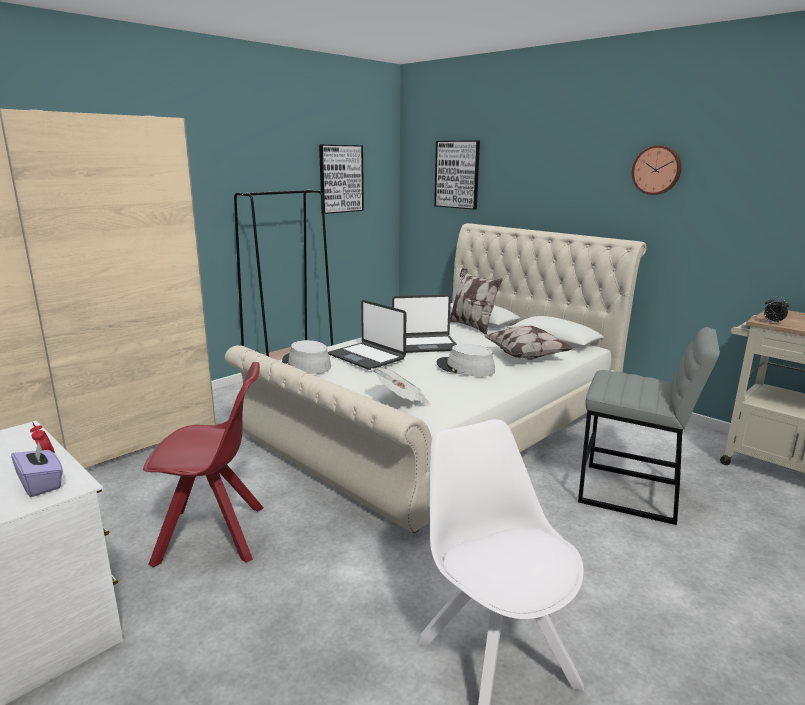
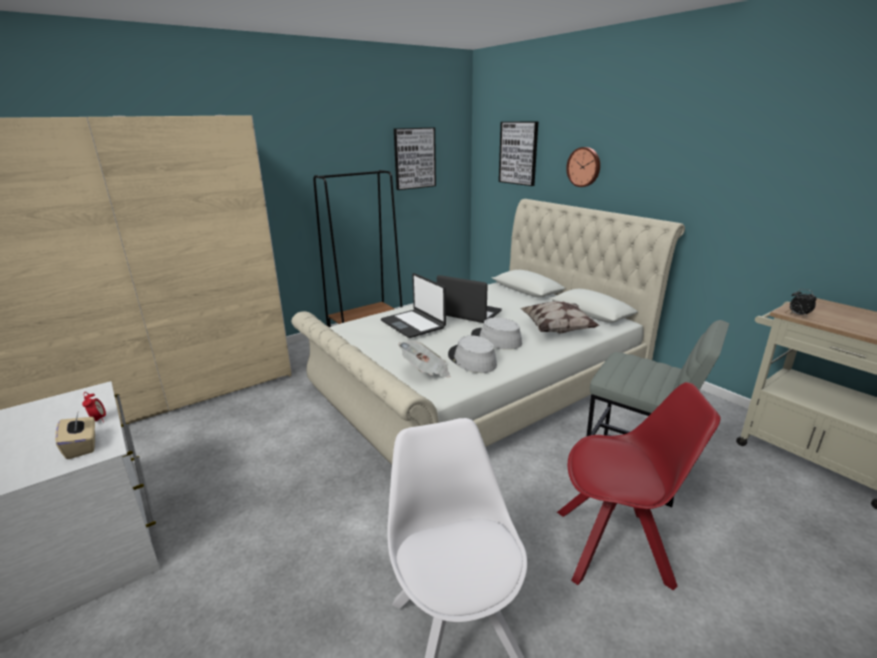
camera: 10 degrees right, 5 degrees up
(41, 484) = (82, 446): purple tissue box -> beige tissue box
(214, 535) = (260, 478): red chair -> red chair (615, 547)
(306, 364) = (359, 329): grey hat -> grey hat (471, 360)
(424, 345) = (469, 313): laptop -> laptop turned 150 degrees counterclockwise
(471, 326) = (519, 295): pillow -> none
(657, 170) = (699, 152): wall clock -> wall clock (584, 167)

